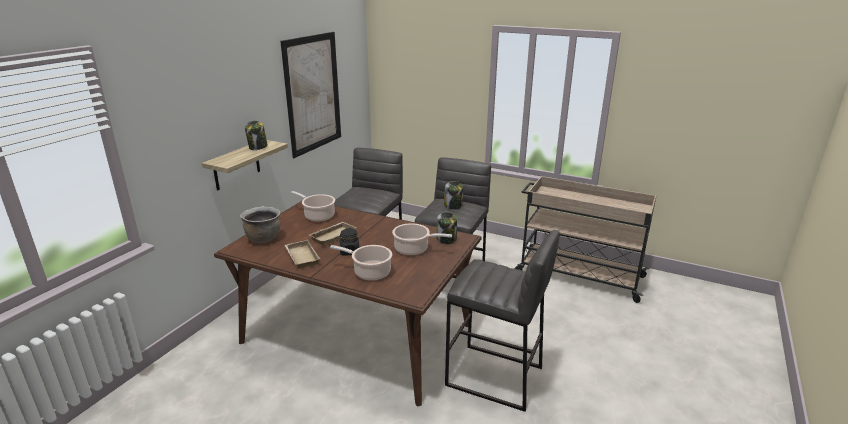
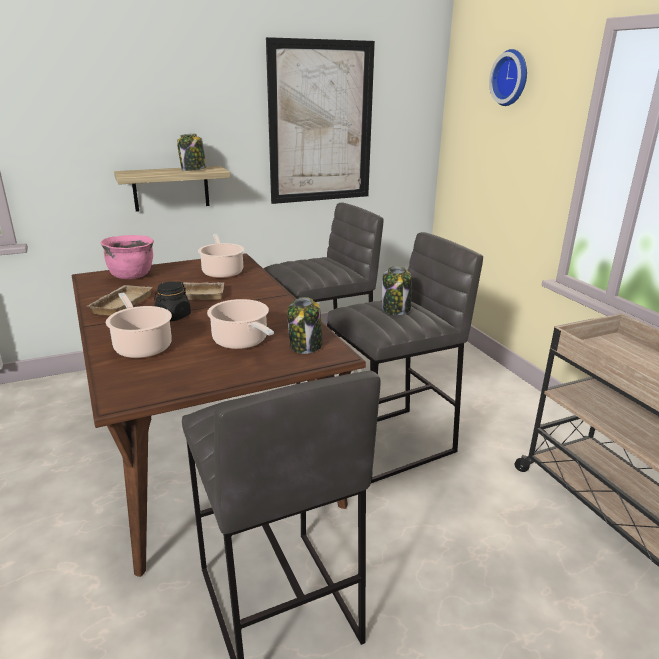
camera: 40 degrees right, 0 degrees up
(263, 238) = (132, 275): brown cooking pot -> pink cooking pot
(429, 51) = (512, 78): none -> wall clock

